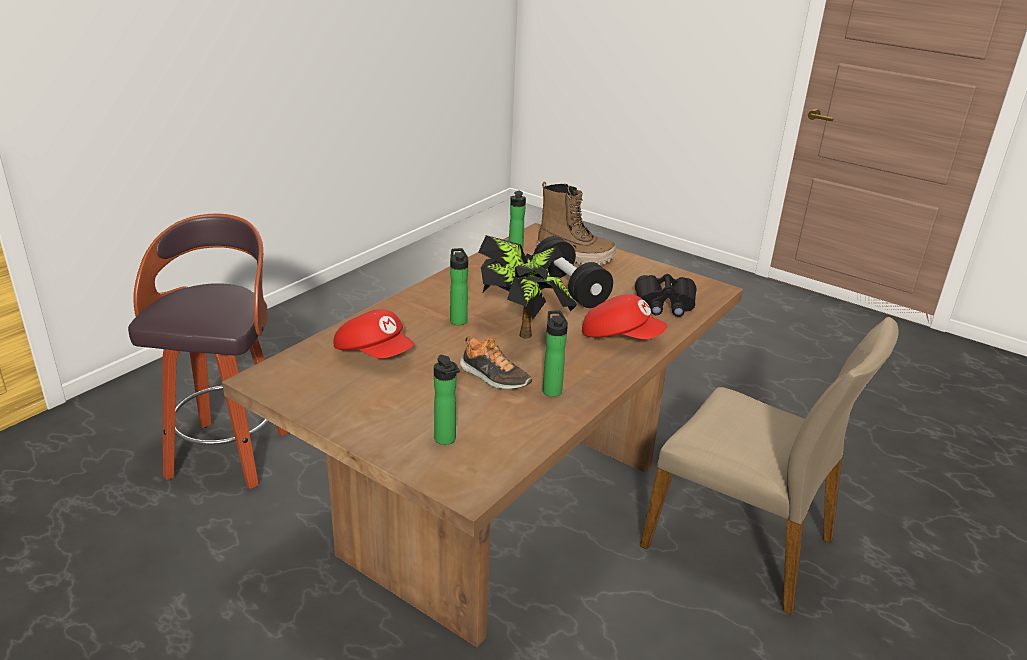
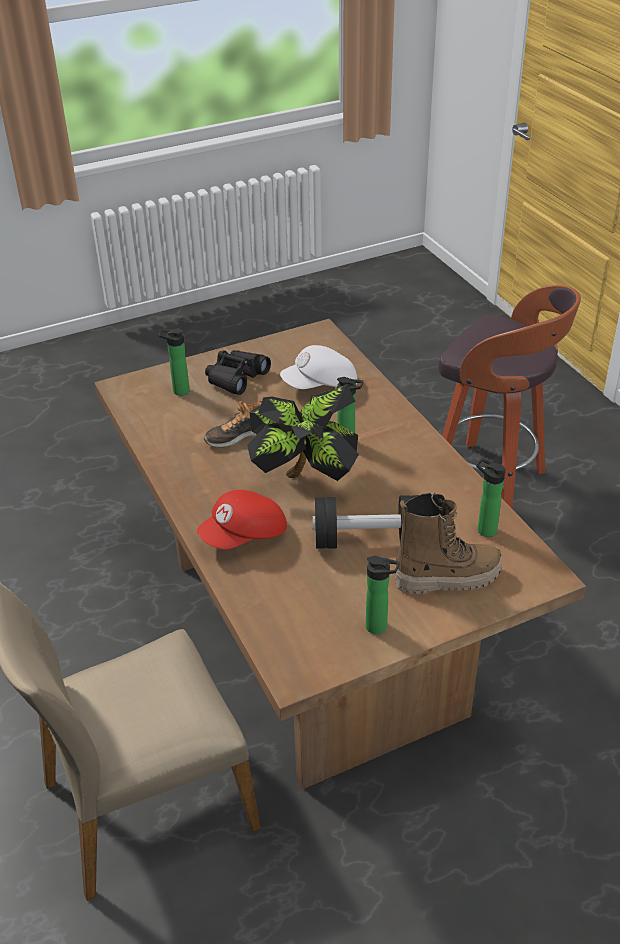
camera: 120 degrees right, 10 degrees up
(375, 353) = (321, 386): red cap -> white cap
(551, 389) = (196, 459): bottle -> bottle (379, 627)
(575, 258) = (447, 577): boot -> boot turned 135 degrees counterclockwise
(665, 304) = (287, 604): black binoculars -> black binoculars (236, 378)

